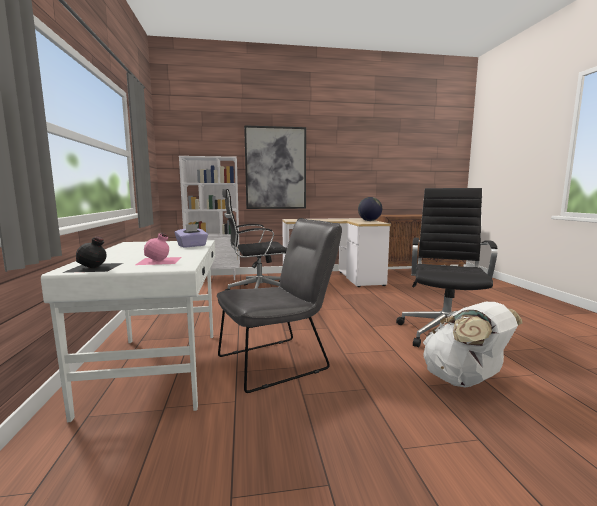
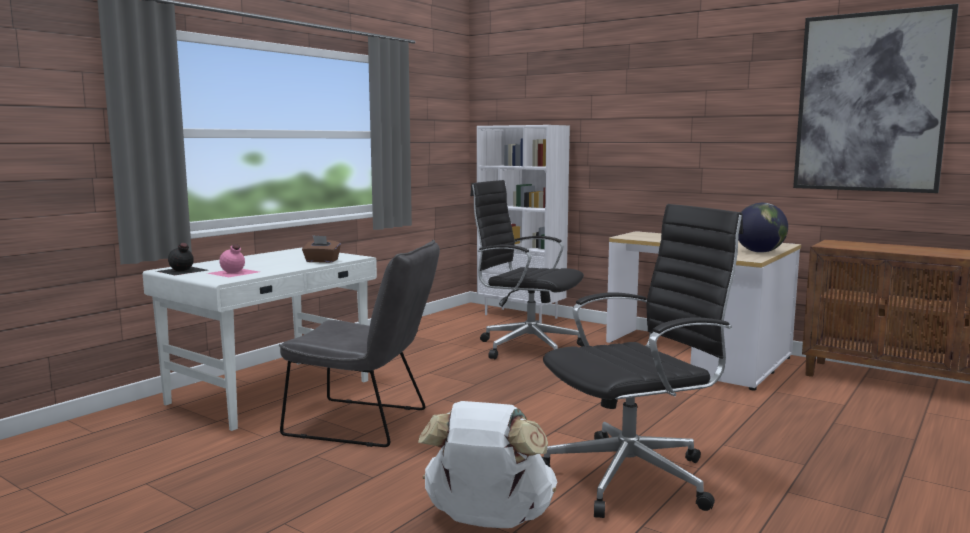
camera: 45 degrees right, 0 degrees up
(192, 246) = (321, 261): purple tissue box -> brown tissue box
(275, 168) = (630, 140): picture -> picture (870, 102)

